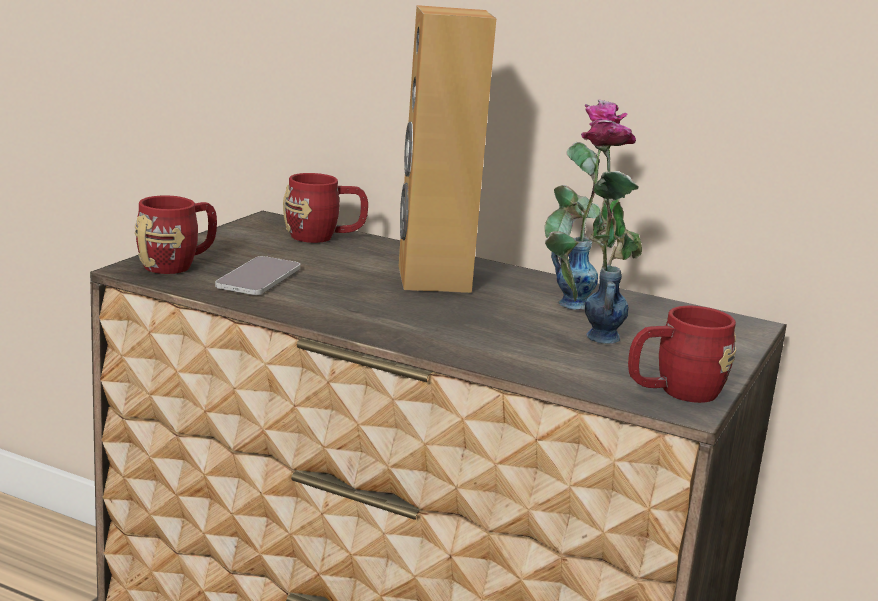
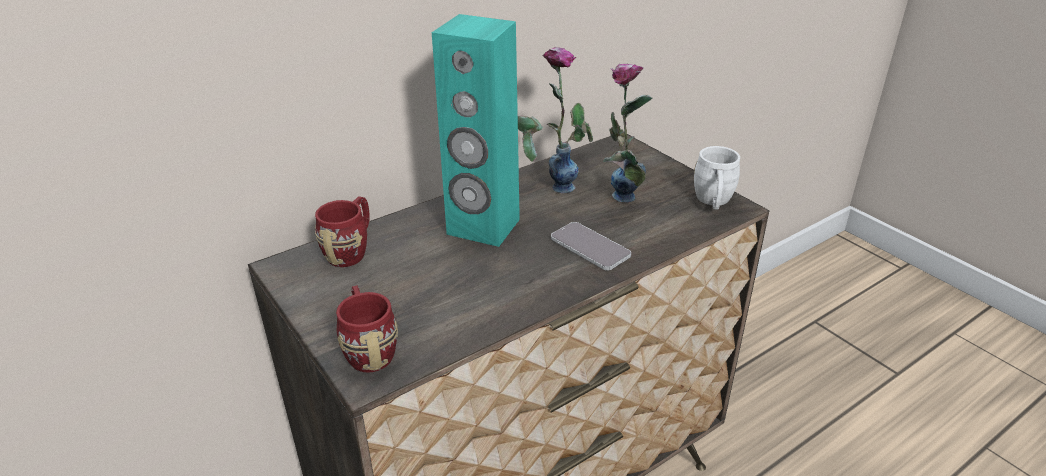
camera: 60 degrees left, 15 degrees up
(258, 278) = (433, 310): phone -> phone (590, 247)
(432, 279) = (483, 227): brown speaker -> turquoise speaker
(674, 392) = (713, 202): red mug -> white mug

